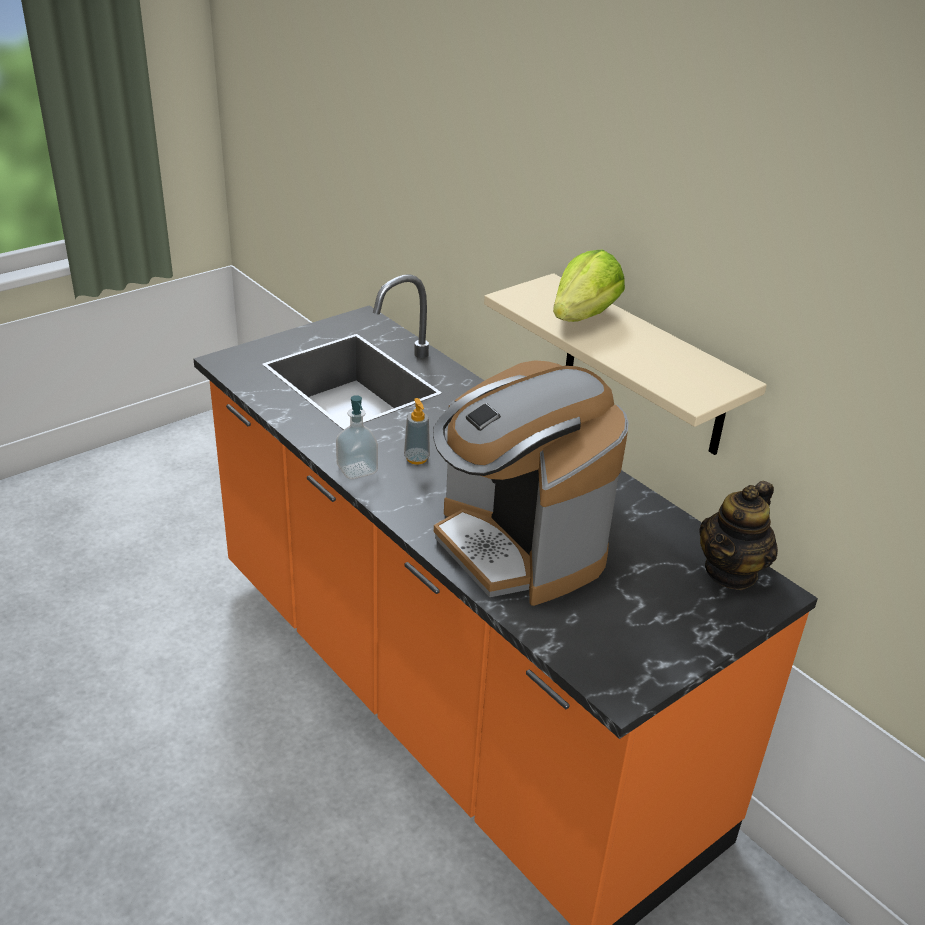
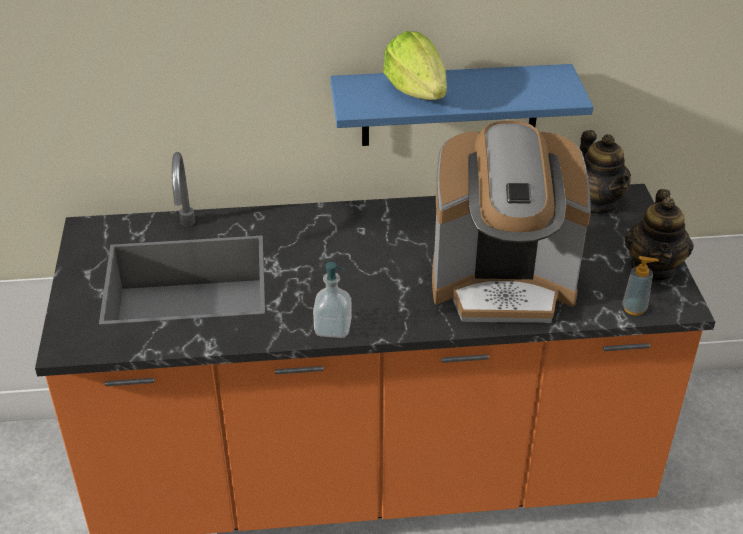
camera: 55 degrees left, 5 degrees up
(416, 458) = (346, 288): soap dispenser -> soap dispenser (634, 308)
(644, 366) = (450, 105): beige shelf -> blue shelf
(664, 649) = (653, 268): none -> teapot

